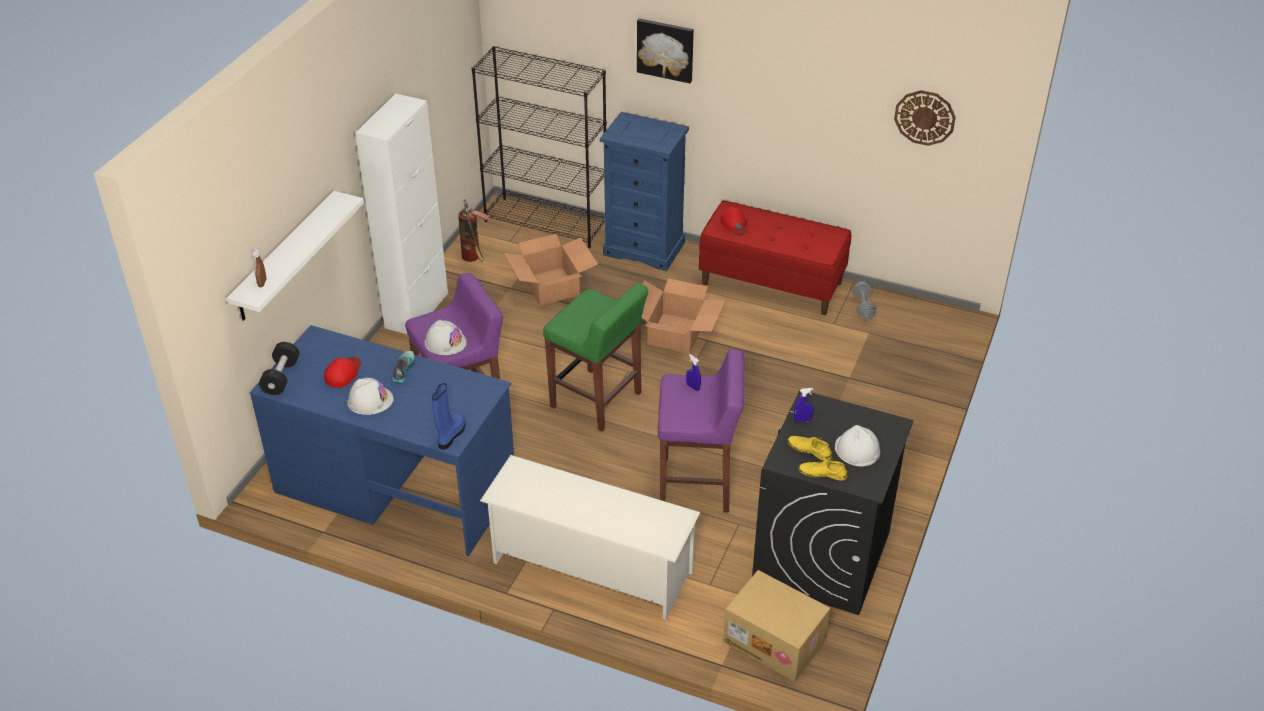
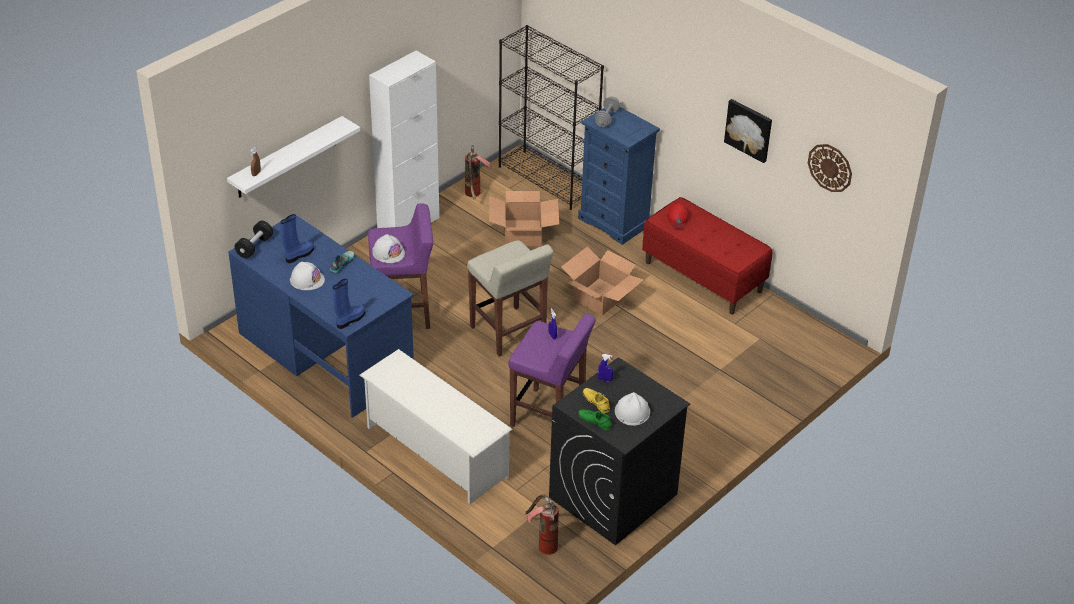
camera: 20 degrees right, 0 degrees up
(343, 373) = (298, 255): red cap -> blue boot
(597, 401) = (508, 332): green stool -> beige stool
(665, 49) = (648, 61): picture -> picture (749, 129)
(775, 640) = (541, 543): cardboard box -> fire extinguisher
(822, 473) = (595, 421): yellow shoe -> green shoe
(863, 308) = (768, 317): grey dumbbell -> grey dumbbell (606, 118)

